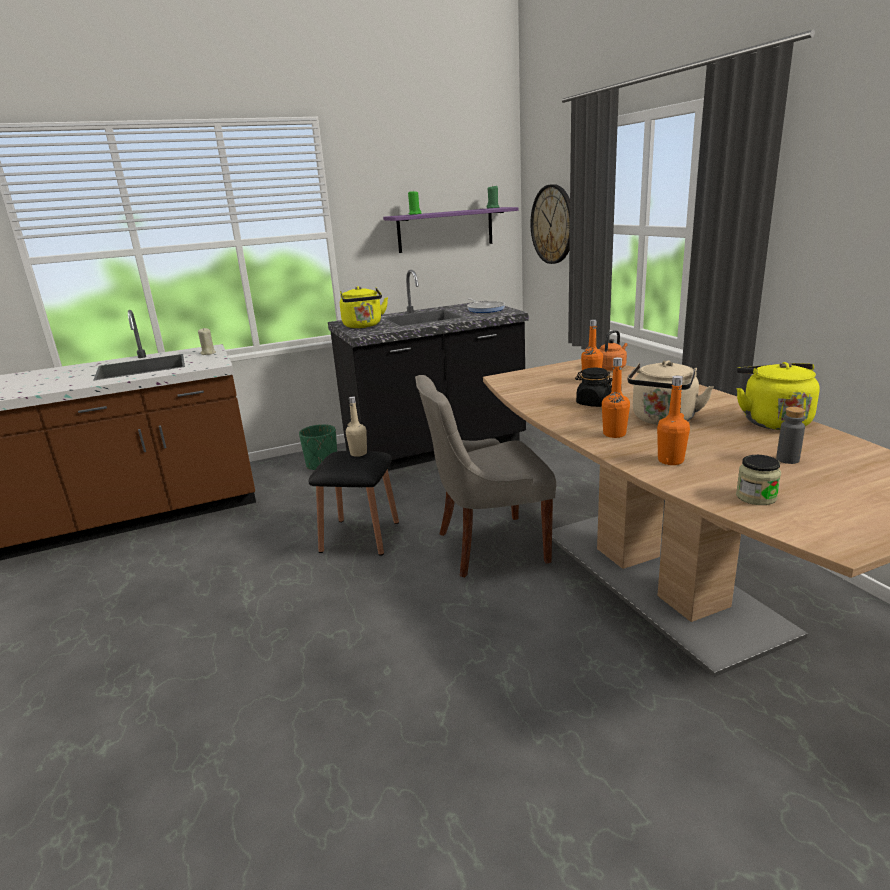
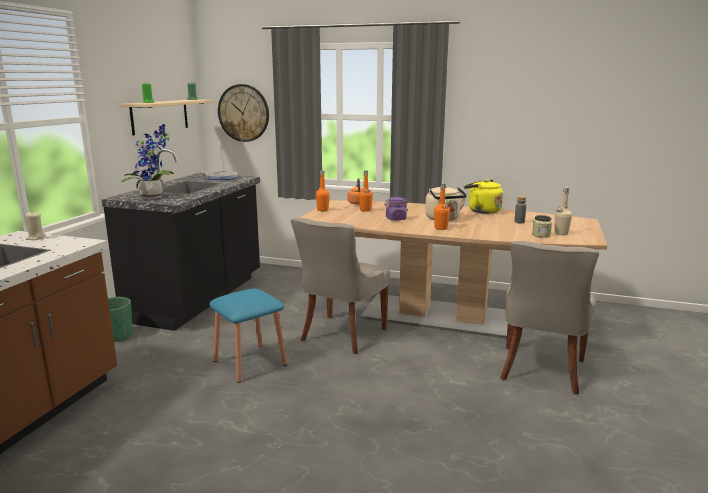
camera: 50 degrees left, 5 degrees down
(358, 453) = (245, 292): beige bottle -> beige bottle (561, 233)
(360, 536) = (250, 363): black stool -> blue stool
(363, 326) = (154, 197): yellow kettle -> potted plant
(445, 230) = (160, 116): purple shelf -> beige shelf
(593, 403) = (395, 219): black jar -> purple jar
(656, 746) = (541, 370): none -> grey chair
(670, 460) = (487, 232): orange bottle -> orange bottle (322, 210)

